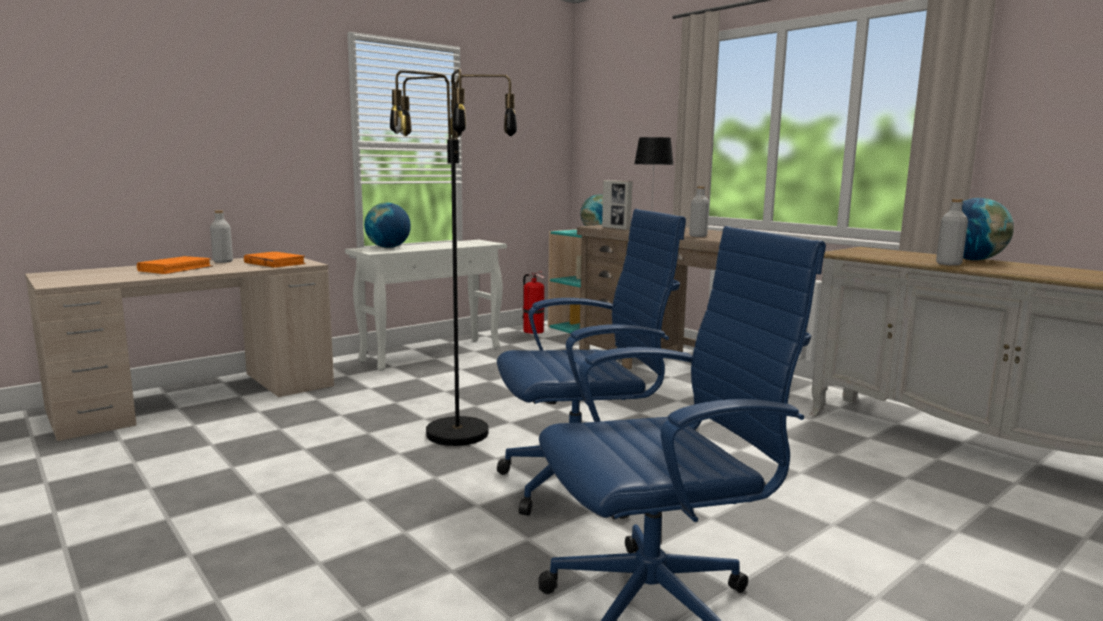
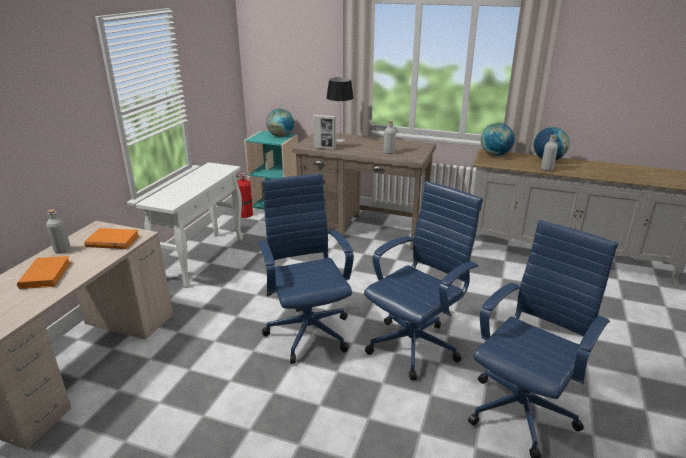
camera: 30 degrees left, 15 degrees up
(388, 247) = (166, 194): globe -> globe (495, 155)
(455, 434) = (308, 331): floor lamp -> blue office chair

